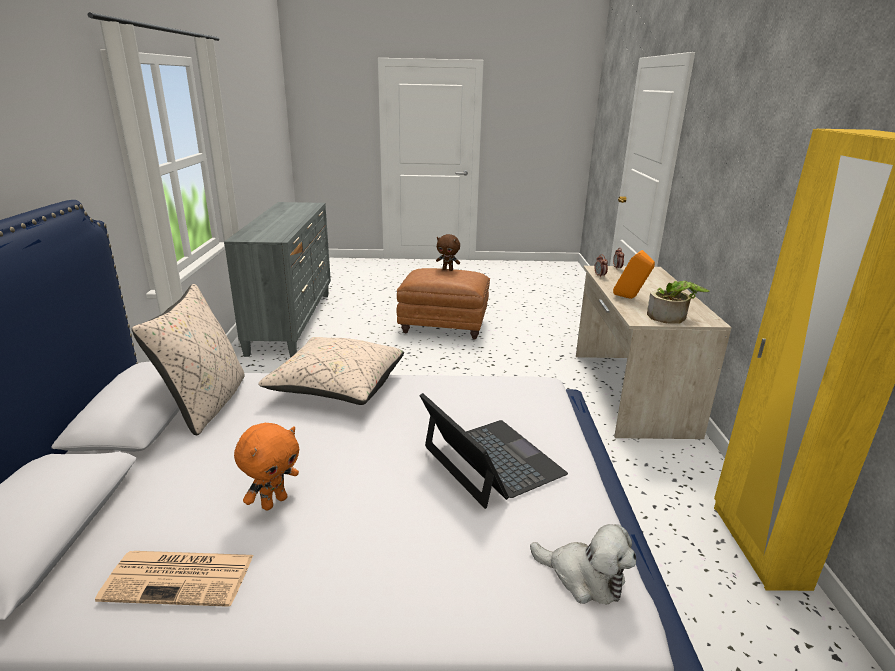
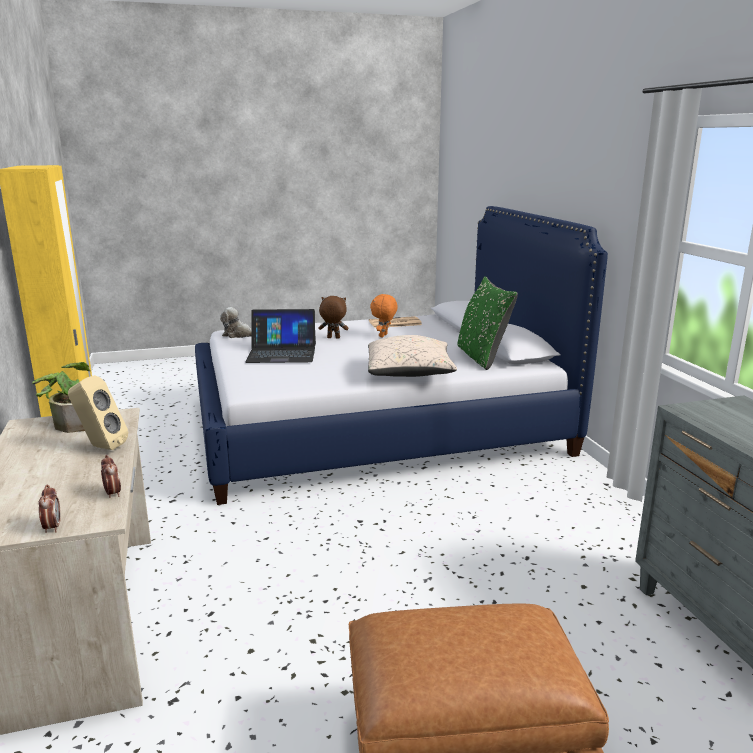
camera: 165 degrees right, 5 degrees down
(206, 404) = (482, 357): beige pillow -> green pillow
(448, 269) = (474, 668): brown plush toy -> brown plush toy (333, 338)
(491, 461) = (282, 353): laptop -> laptop turned 45 degrees counterclockwise
(630, 298) = (100, 447): orange speaker -> beige speaker

